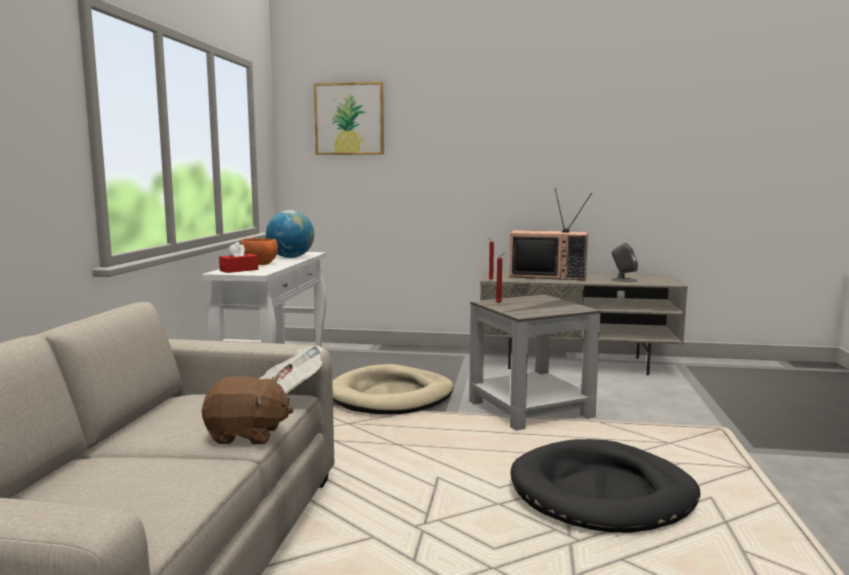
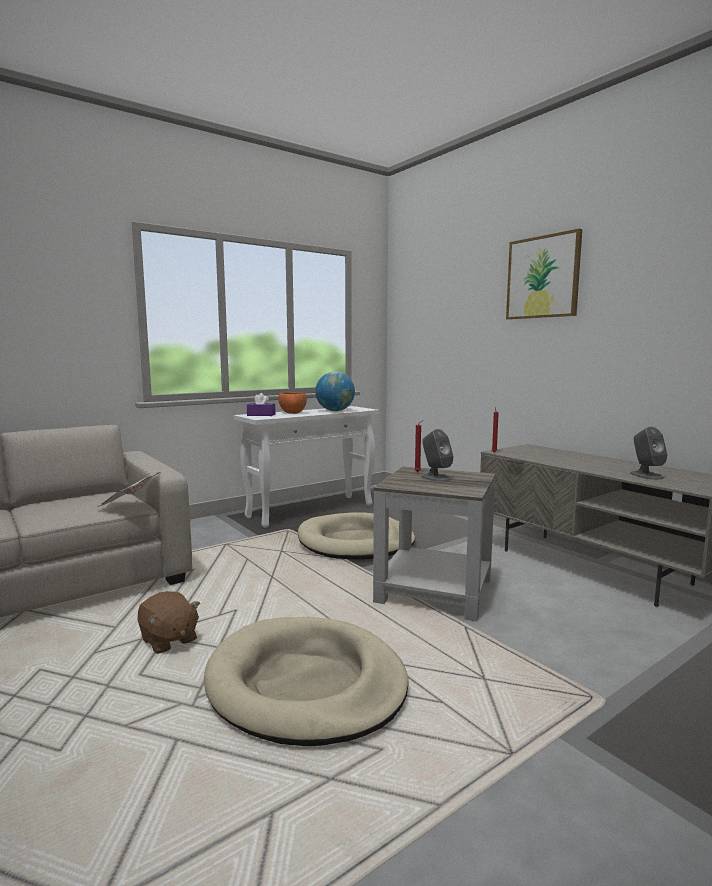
camera: 45 degrees right, 0 degrees up
(239, 270) = (261, 415): red tissue box -> purple tissue box
(247, 435) = (51, 520): brown plush toy -> brown plush toy (168, 640)
(349, 119) = (432, 291): picture -> picture (543, 277)
(526, 304) = (435, 477): none -> grey speaker
(549, 276) = (572, 457): television -> none
(602, 493) = (306, 684): black dog bed -> beige dog bed

